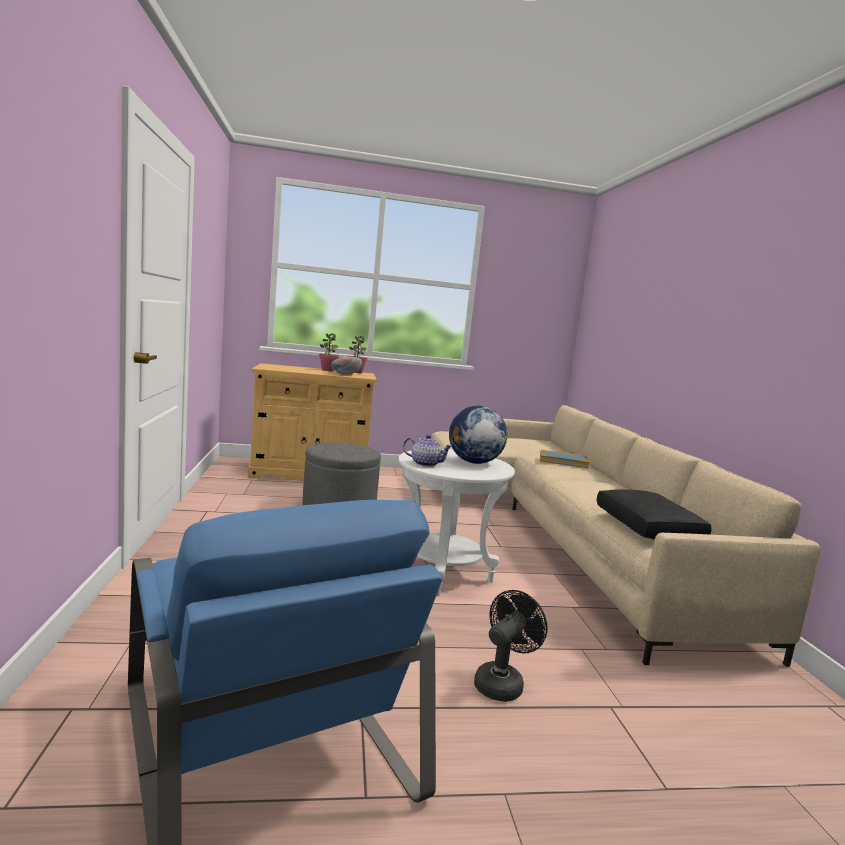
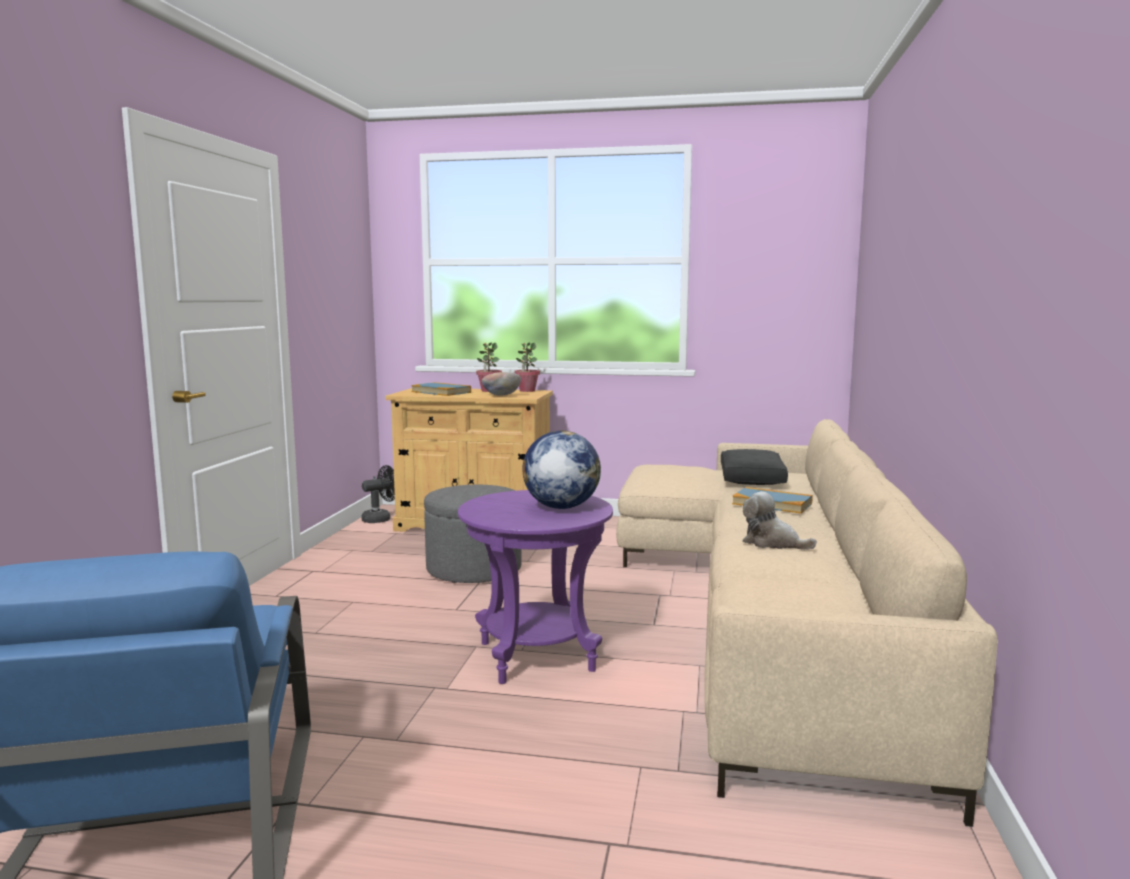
camera: 20 degrees right, 0 degrees up
(292, 368) = (441, 392): none -> book
(425, 463) = (486, 510): teapot -> none
(443, 573) = (536, 656): white side table -> purple side table
(502, 682) = (487, 795): black fan -> black fan (381, 519)
(598, 488) = (772, 543): none -> plush toy
(649, 527) = (779, 599): black pillow -> black pillow (753, 478)

